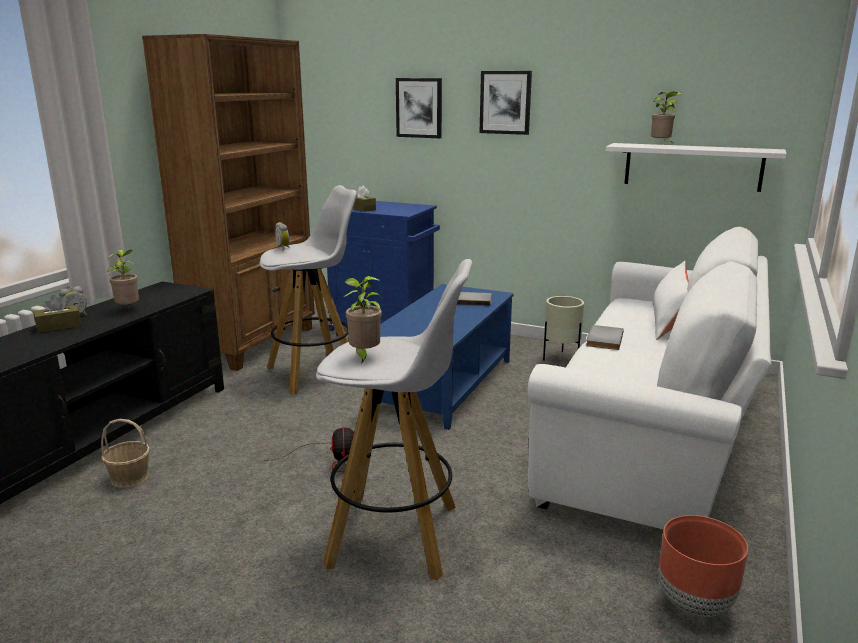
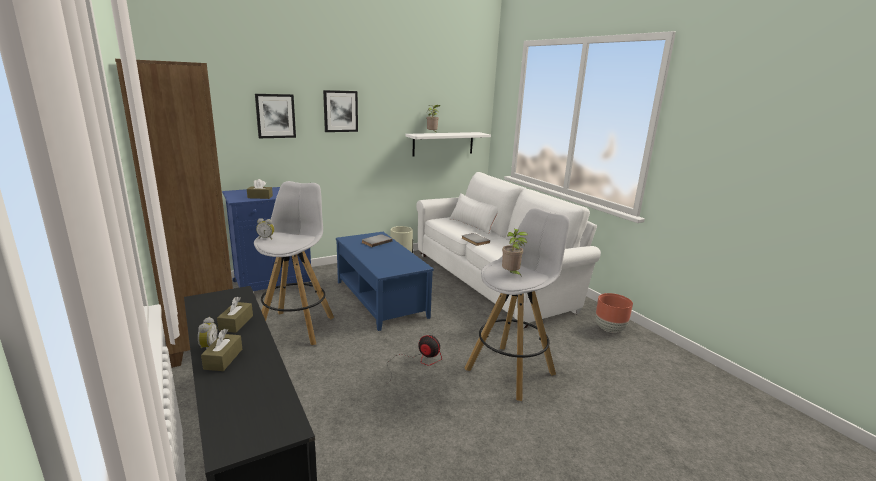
camera: 55 degrees left, 0 degrees up
(128, 309) = (236, 323): potted plant -> brown tissue box
(129, 477) = (335, 447): basket -> none

